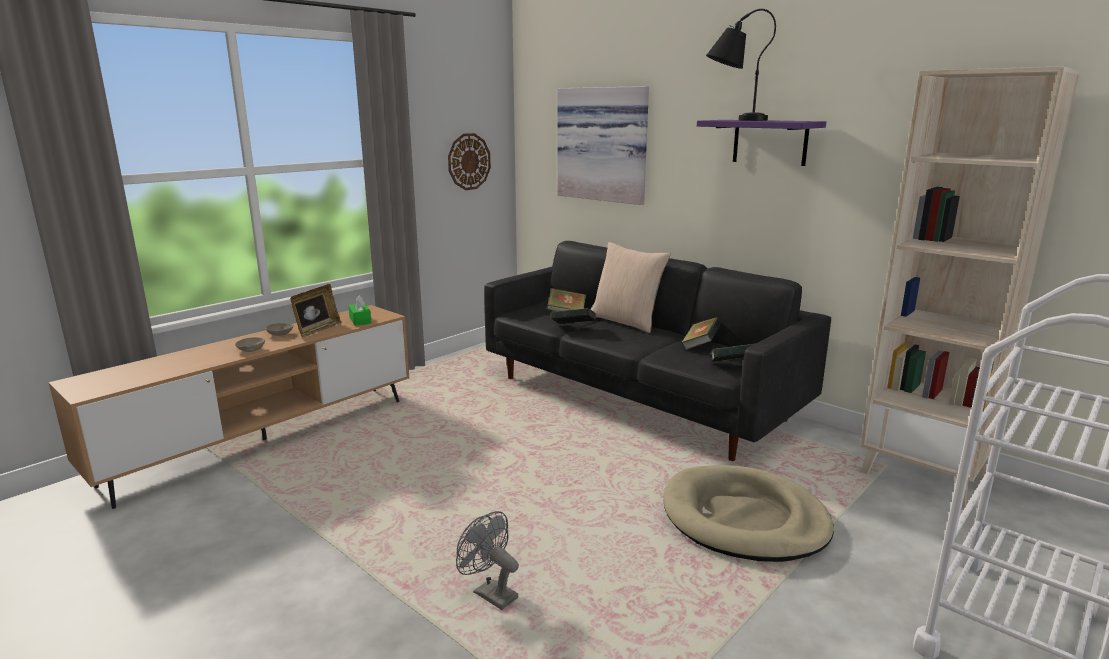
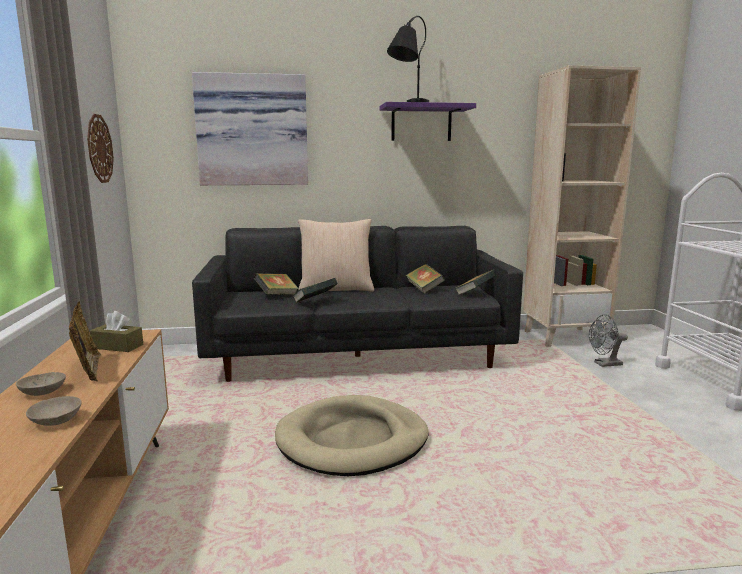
camera: 50 degrees left, 5 degrees down
(360, 320) = (117, 346): green tissue box -> brown tissue box
(490, 593) = (586, 526): grey fan -> grey fan (604, 364)
(744, 519) = (565, 394): beige dog bed -> beige dog bed (352, 441)

